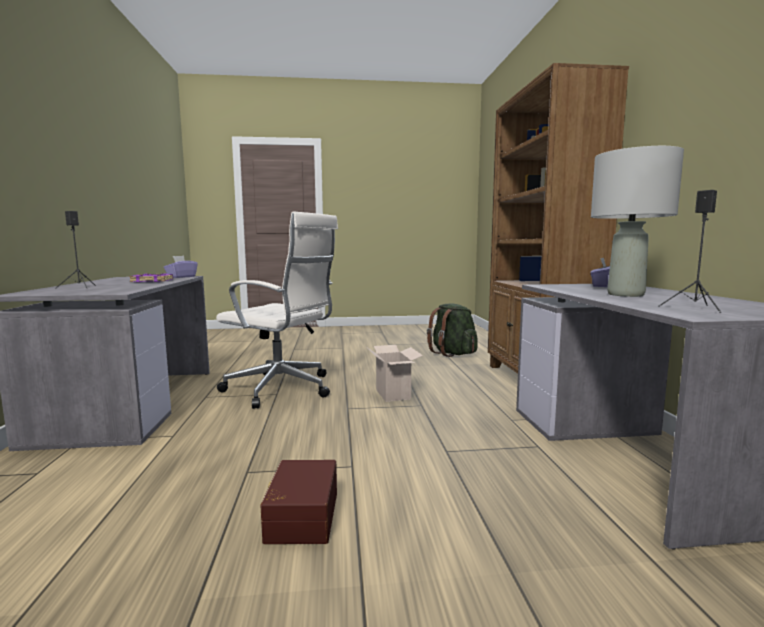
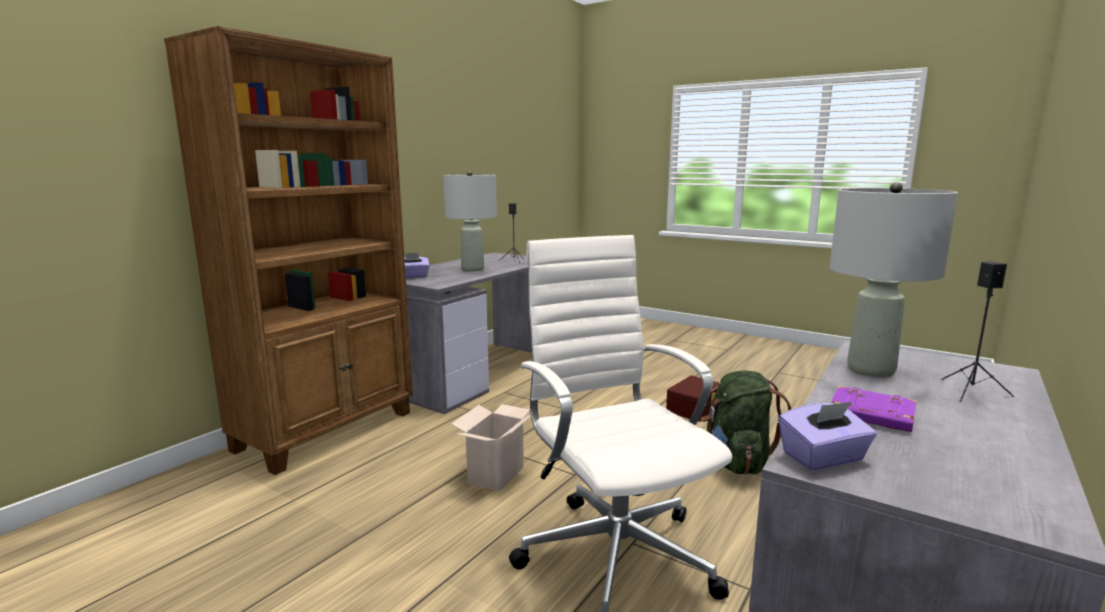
camera: 140 degrees left, 5 degrees up
(130, 287) = (871, 370): none -> grey table lamp
(452, 353) = (202, 536): green backpack -> green backpack (738, 462)

